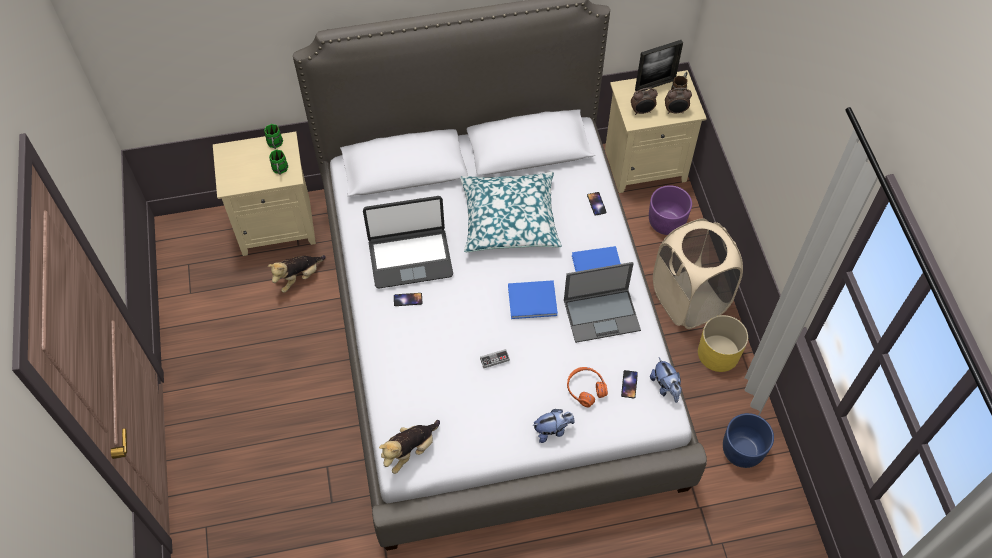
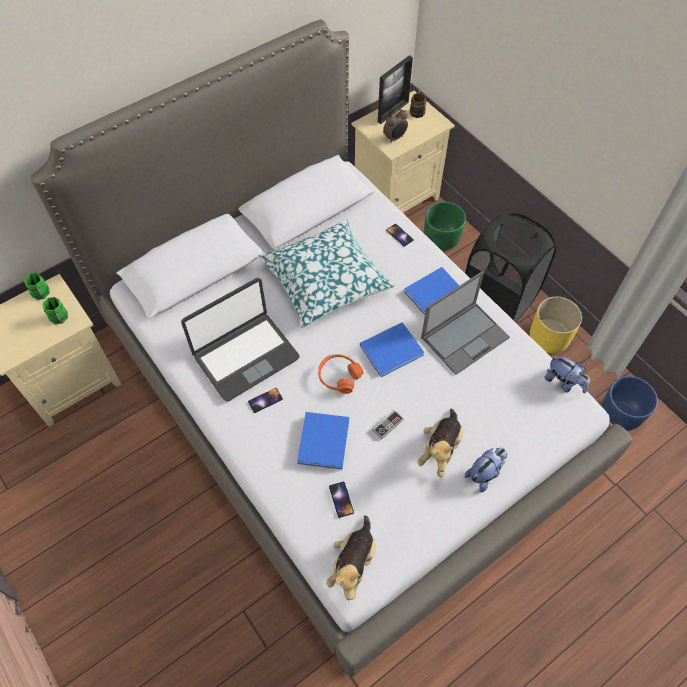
camera: 25 degrees left, 0 degrees up
(299, 277) = (119, 425): plush toy -> plush toy (440, 449)
(435, 351) = (323, 443): none -> blue book
(585, 389) = (492, 417): orange headphones -> orange headphones (339, 376)
(629, 384) = (530, 394): phone -> phone (341, 499)
(666, 222) = (441, 239): purple planter -> green planter
(675, 111) = (424, 128): alarm clock -> none
(689, 300) = (498, 299): beige laundry basket -> black laundry basket

